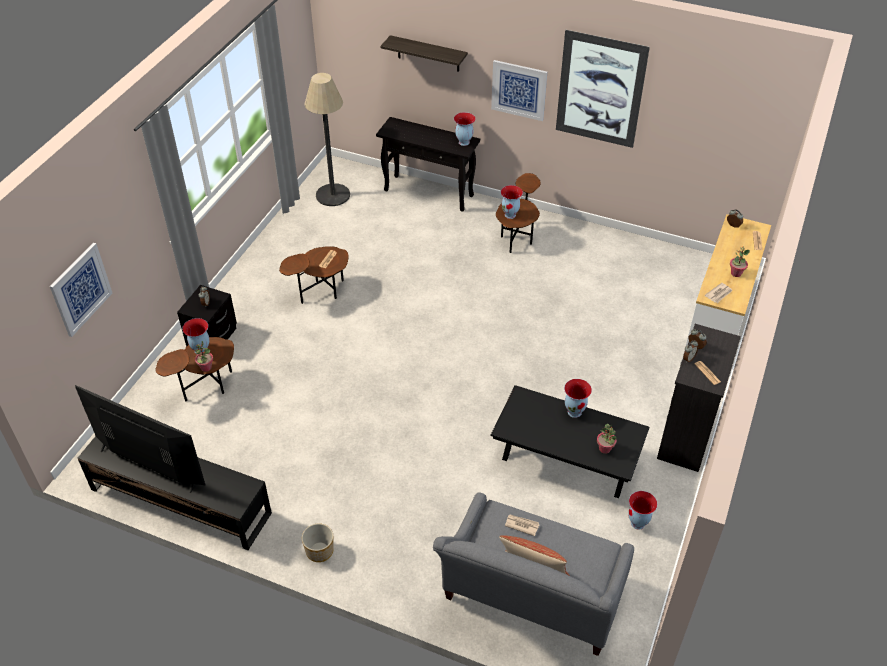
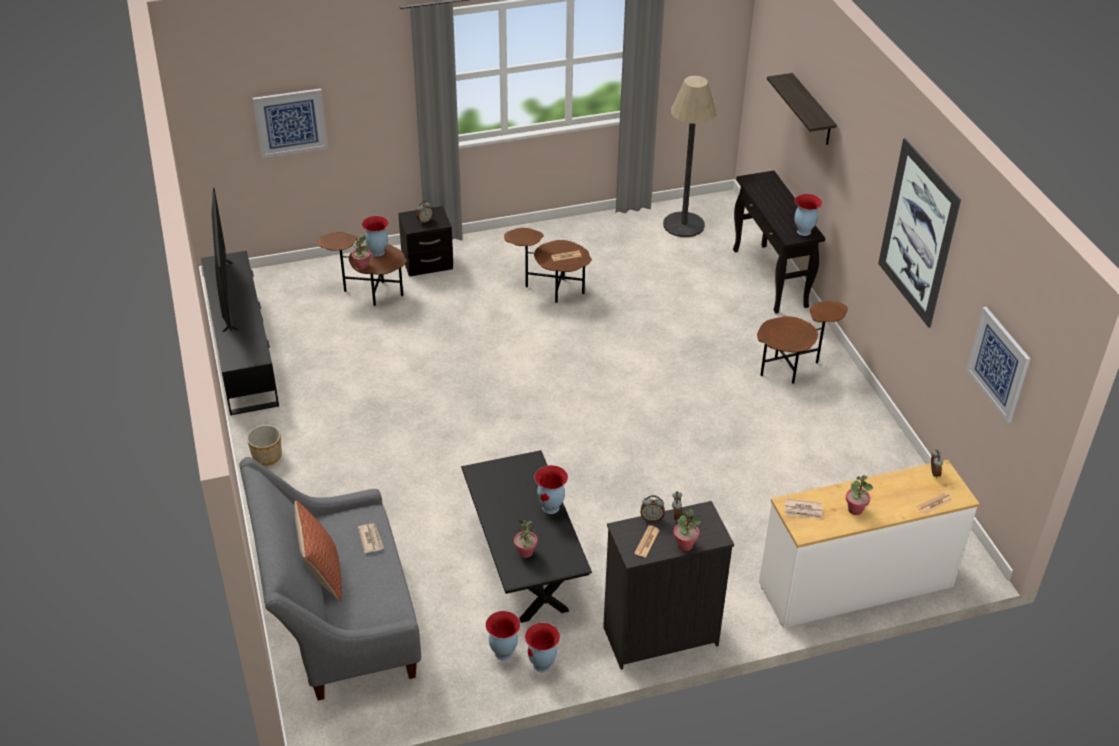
camera: 50 degrees right, 5 degrees down
(510, 215) = (778, 331): vase -> vase (542, 665)
(519, 90) = (862, 195): picture -> picture (998, 364)
(724, 358) = (685, 545): none -> potted plant

